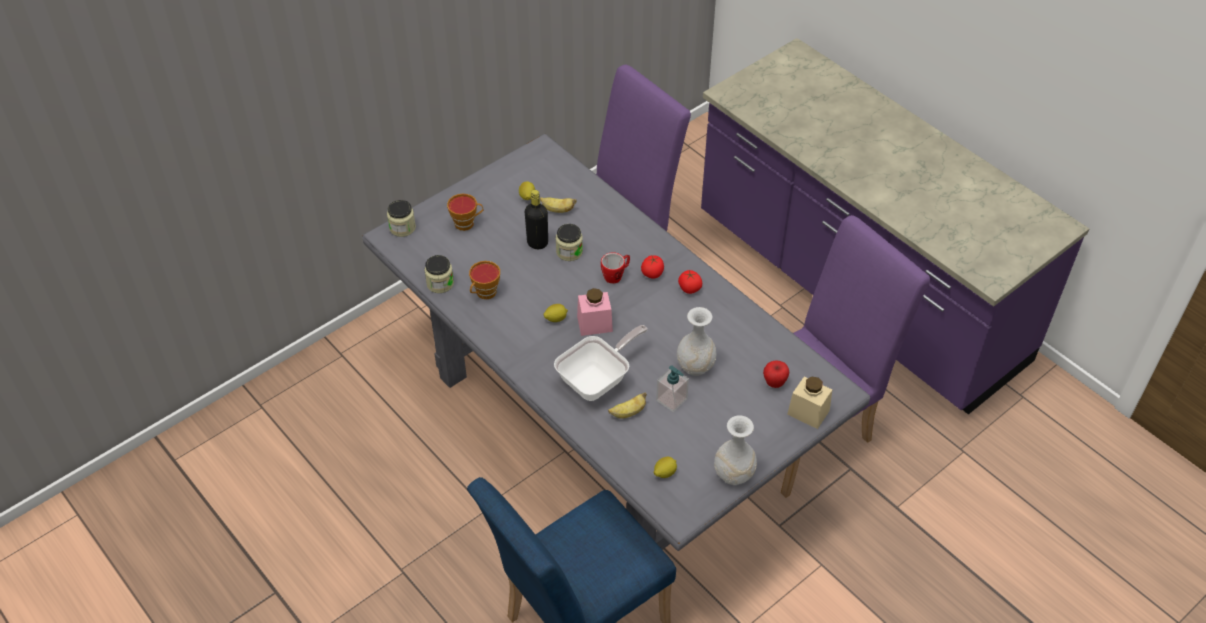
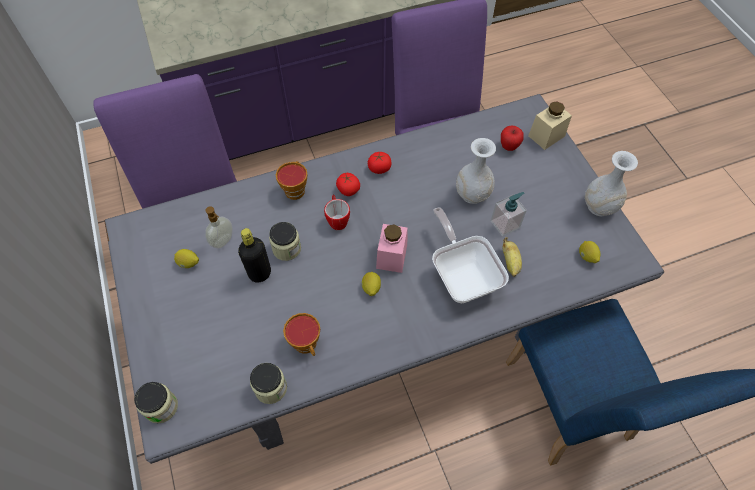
camera: 70 degrees left, 10 degrees up
(466, 223) = (193, 334): cup -> cup (295, 189)
(557, 210) = (223, 241): banana -> soap dispenser

